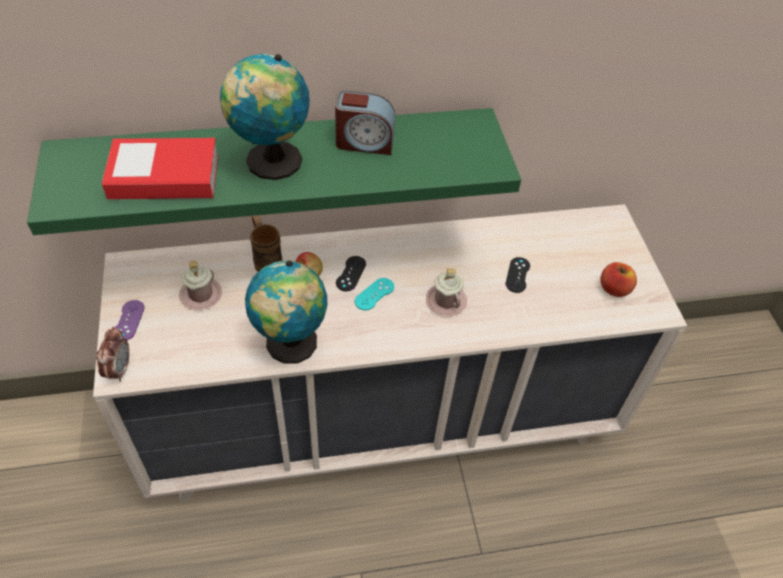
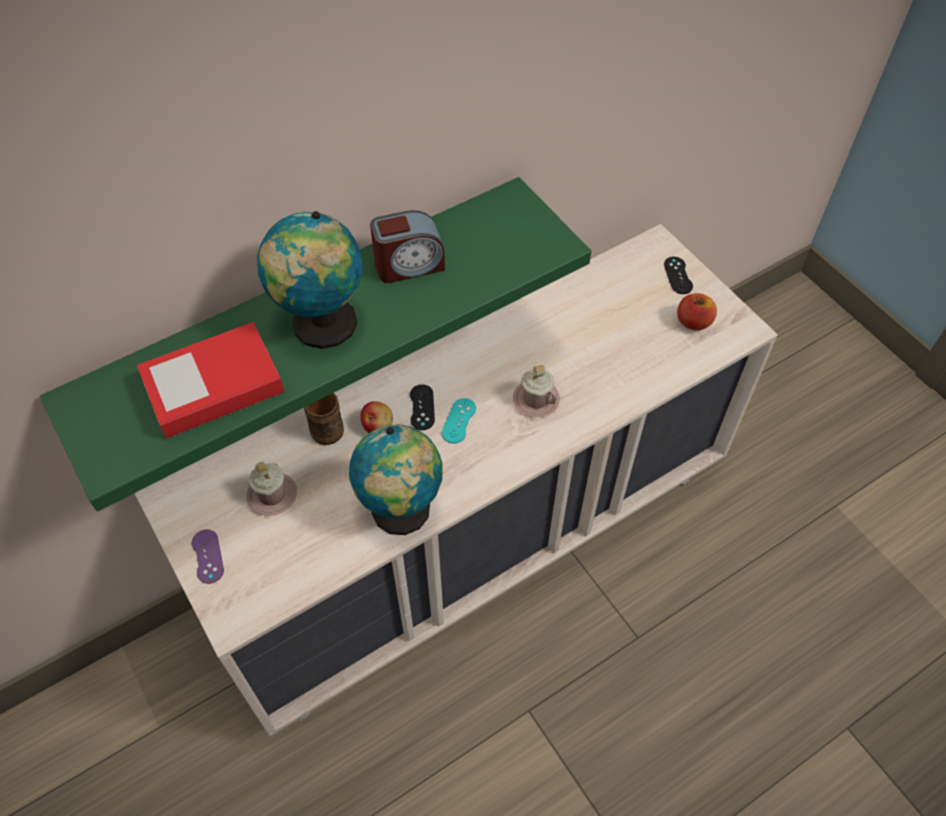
camera: 20 degrees left, 5 degrees up
(119, 370) = (230, 616): alarm clock -> none
(517, 275) = (593, 343): black game controller -> black game controller (678, 275)

